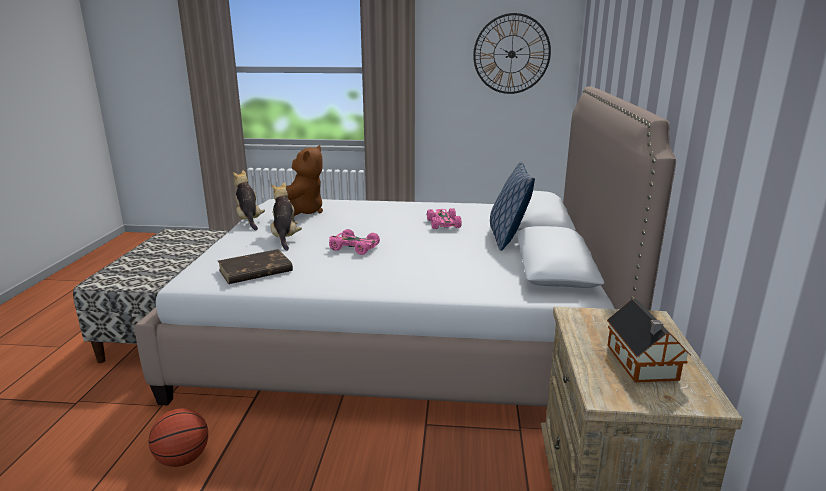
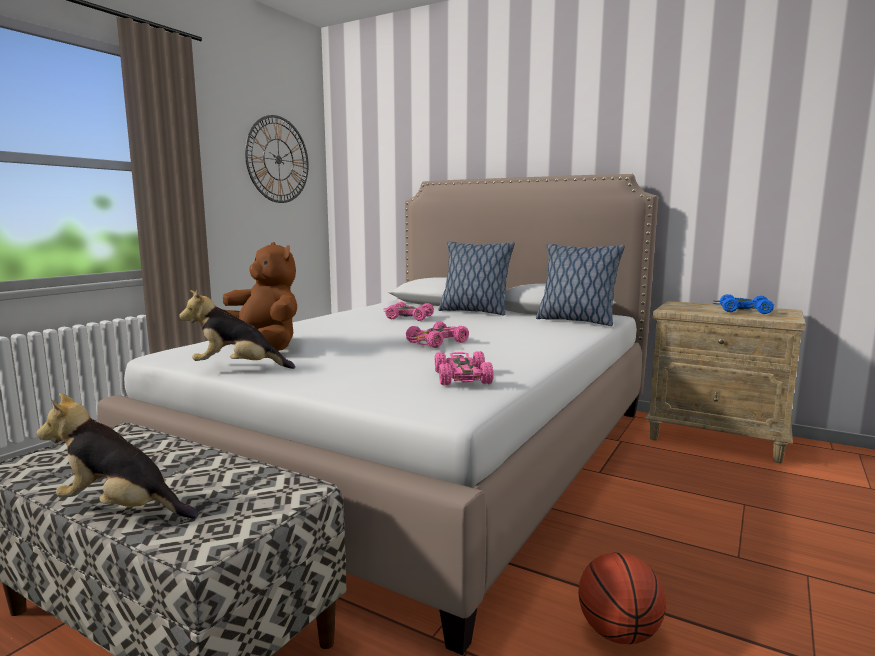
camera: 65 degrees left, 10 degrees down
(255, 271) = (461, 377): brown book -> pink toy car
(285, 238) = (353, 360): plush toy -> plush toy (122, 509)
(516, 282) = (575, 321): none -> pillow
(642, 364) = (743, 311): toy house -> blue toy car

